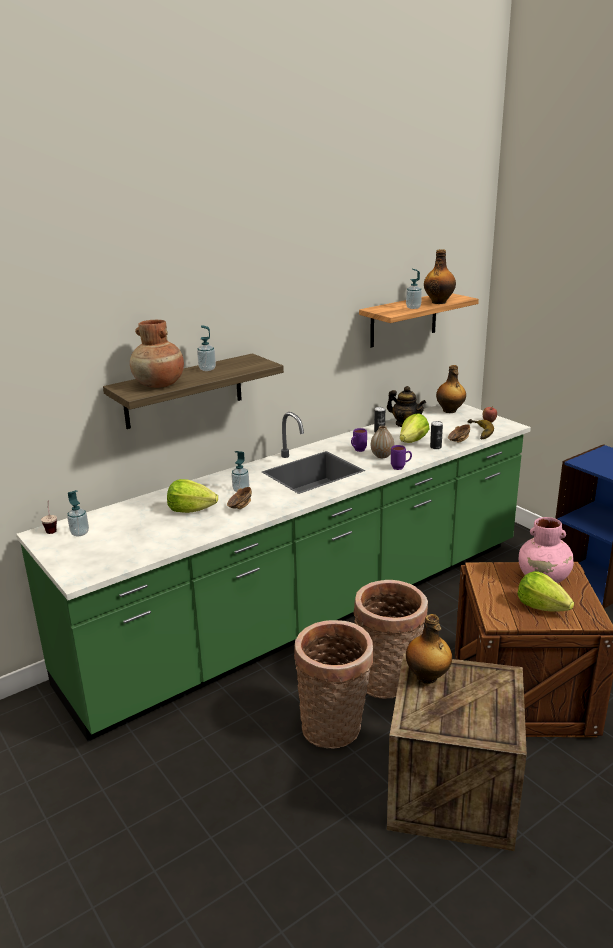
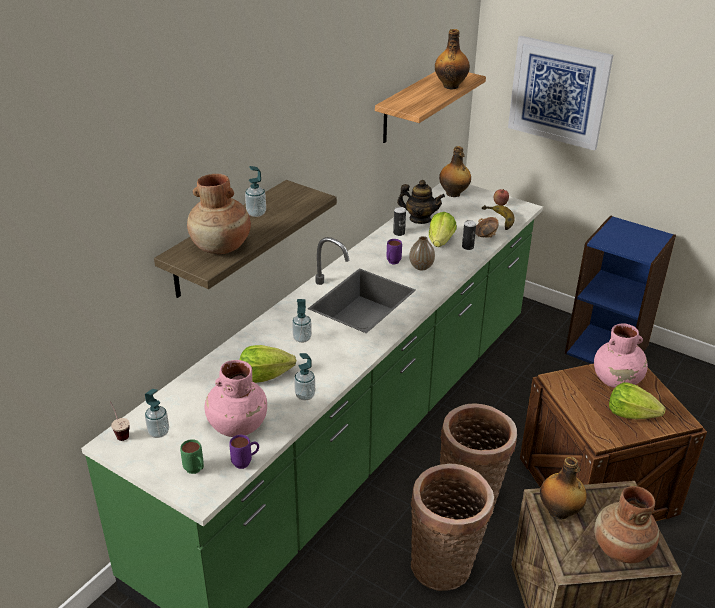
camera: 20 degrees left, 10 degrees up
(87, 561) = (196, 471): none -> green mug
(143, 538) = (237, 425): none -> pink vase
(239, 507) = (316, 363): bowl -> none
(401, 468) = (449, 281): purple mug -> purple mug (246, 463)
(413, 307) = (431, 97): soap dispenser -> soap dispenser (305, 395)
(472, 719) = (621, 549): none -> brown vase
(557, 322) = (558, 92): none -> picture

